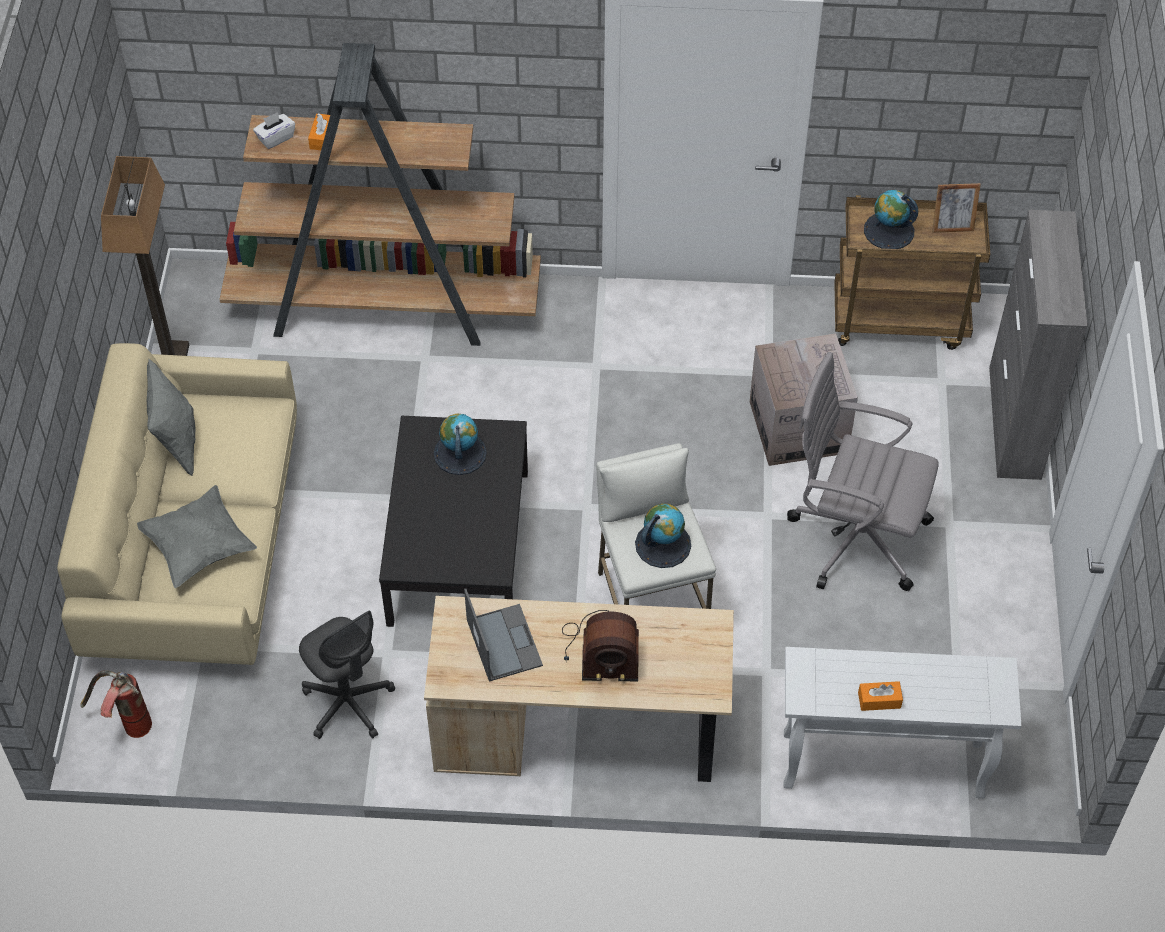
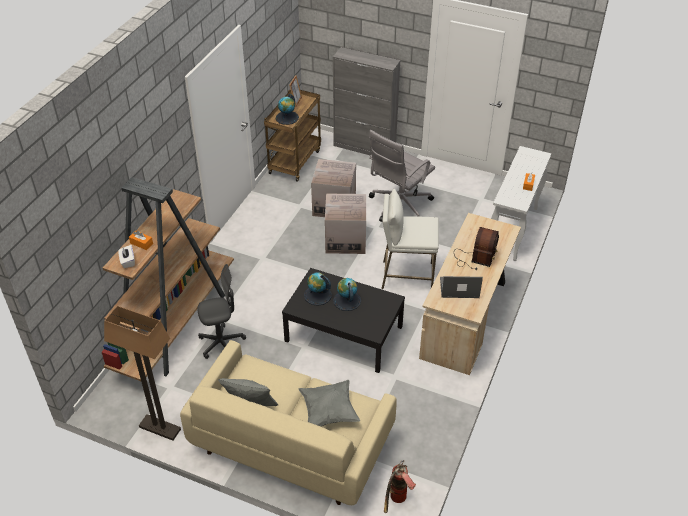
camera: 70 degrees left, 10 degrees down
(348, 703) = (418, 399): grey office chair -> grey office chair (221, 343)
(663, 544) = (420, 228): globe -> globe (347, 300)
(707, 476) = (345, 240): none -> cardboard box

